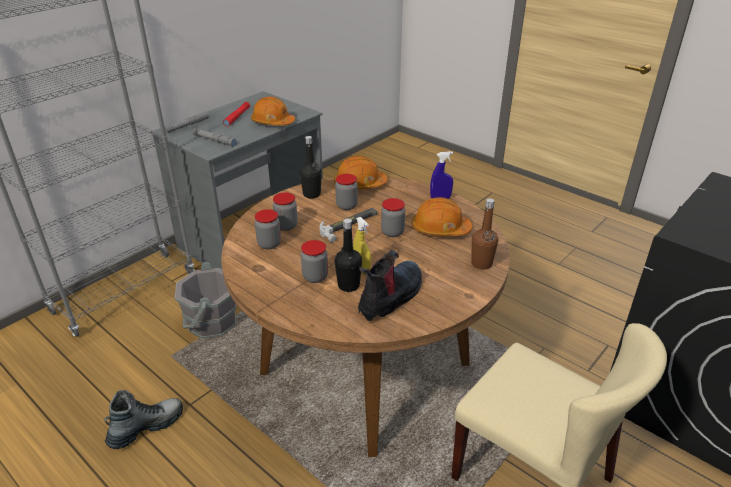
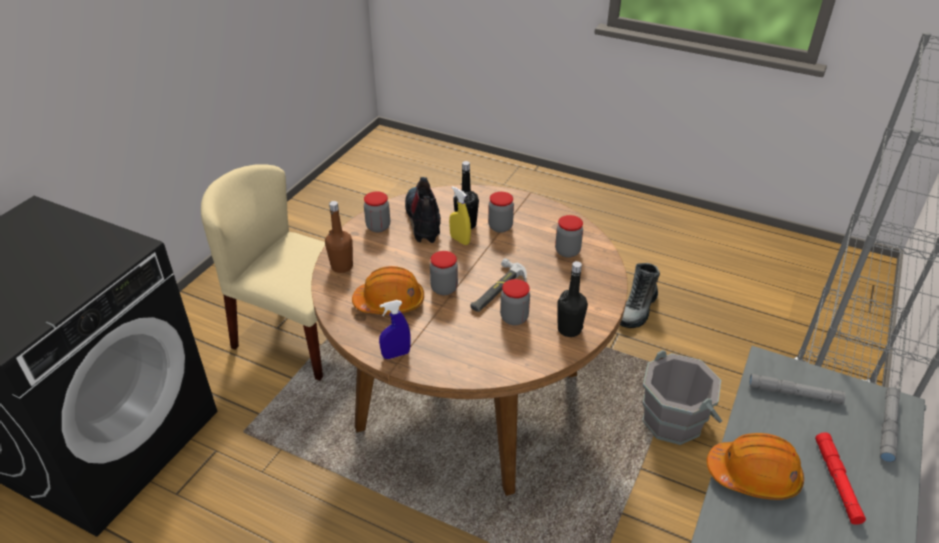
camera: 165 degrees right, 5 degrees up
(286, 226) = (566, 276): jar -> jar (378, 227)
(359, 184) = (515, 360): orange hard hat -> none
(391, 297) = (424, 221): boot -> boot turned 150 degrees clockwise

